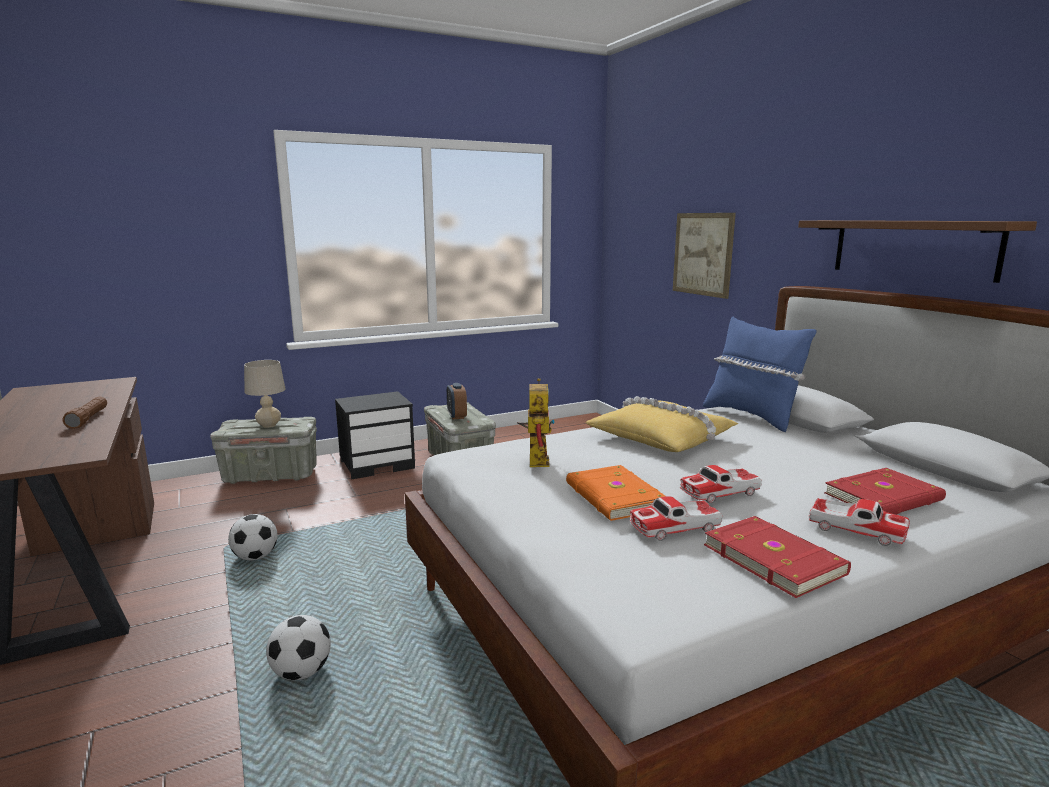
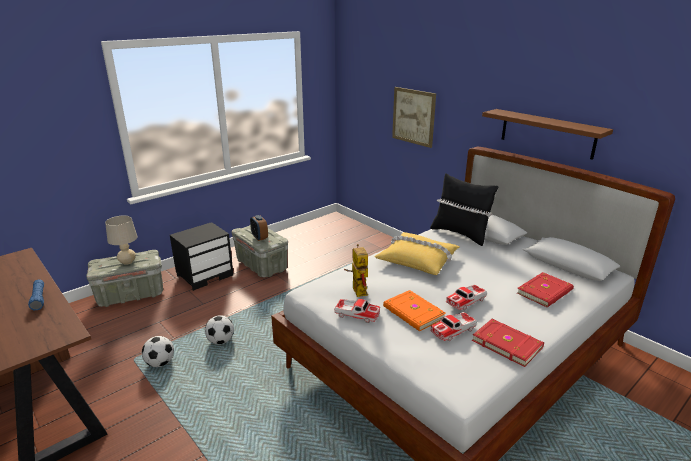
camera: 15 degrees left, 10 degrees up
(88, 419) = (39, 299): brown flashlight -> blue flashlight
(301, 672) = (237, 436): football -> football (221, 341)
(751, 416) = (460, 234): blue pillow -> black pillow
(855, 530) = (537, 317): toy car -> toy car (356, 314)

